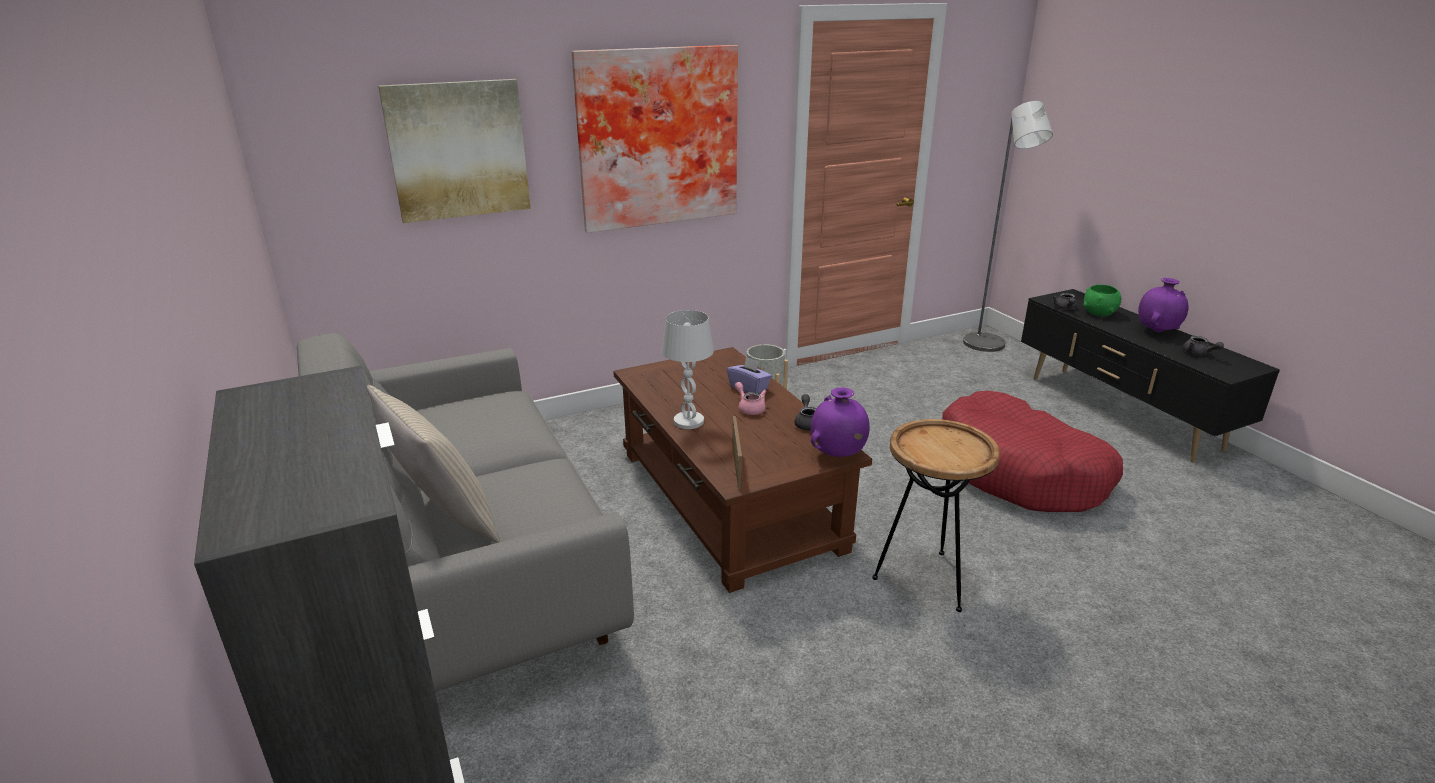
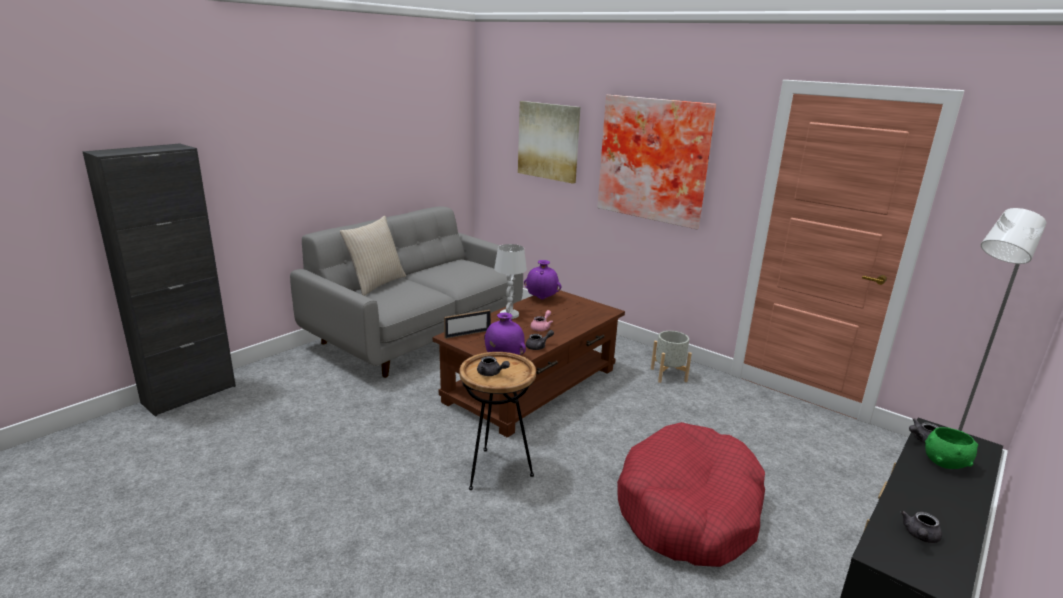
camera: 65 degrees right, 5 degrees down
(749, 388) = (568, 323): purple tissue box -> none
(950, 453) = (491, 373): none -> grey teapot
(1156, 331) = (949, 505): purple vase -> purple vase (542, 299)

